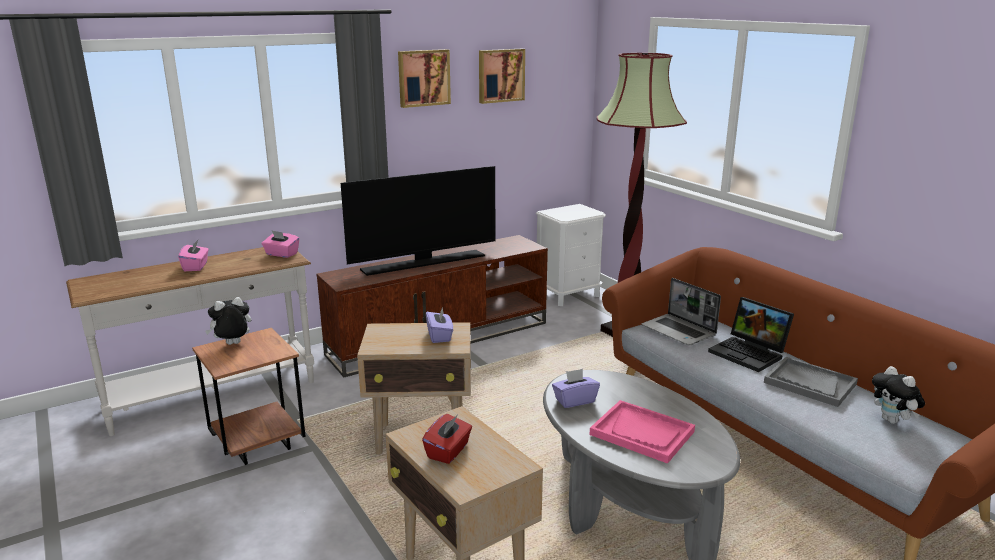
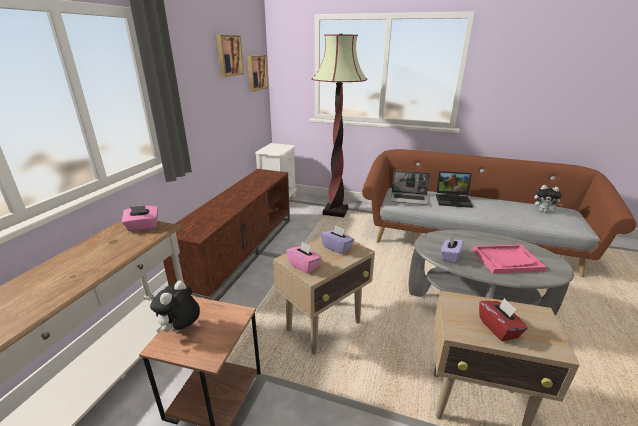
camera: 40 degrees left, 5 degrees up
(196, 266) = (65, 268): pink tissue box -> pink tissue box (304, 265)
(423, 78) = (188, 55): picture -> picture (256, 73)
(424, 262) = (229, 202): television -> none
(809, 383) = (495, 205): grey tray -> none

